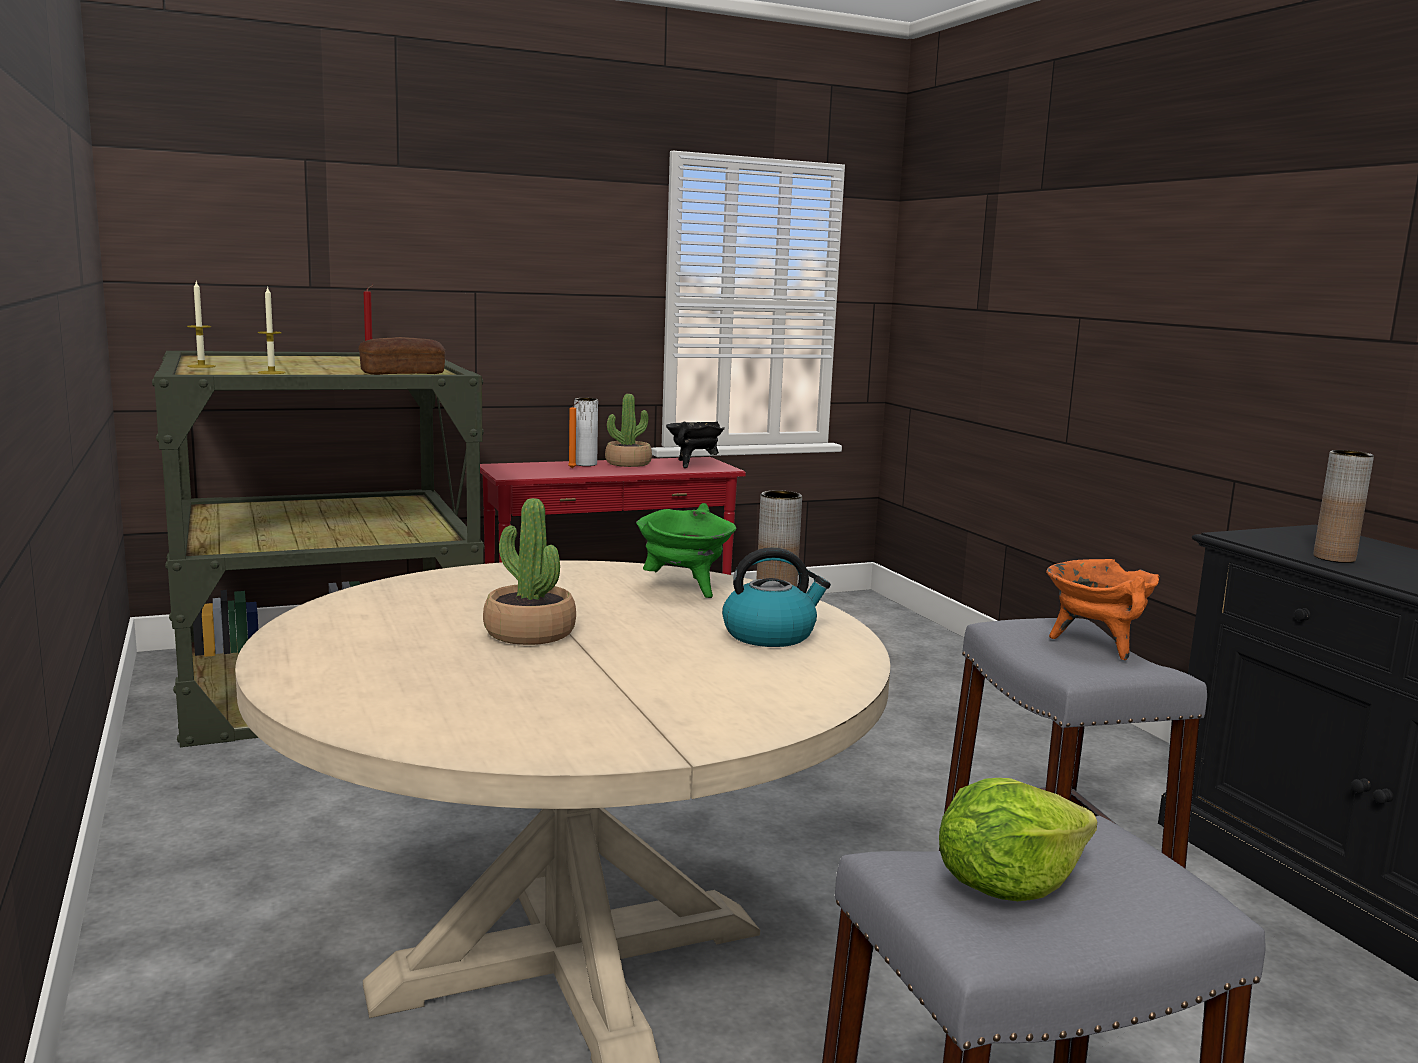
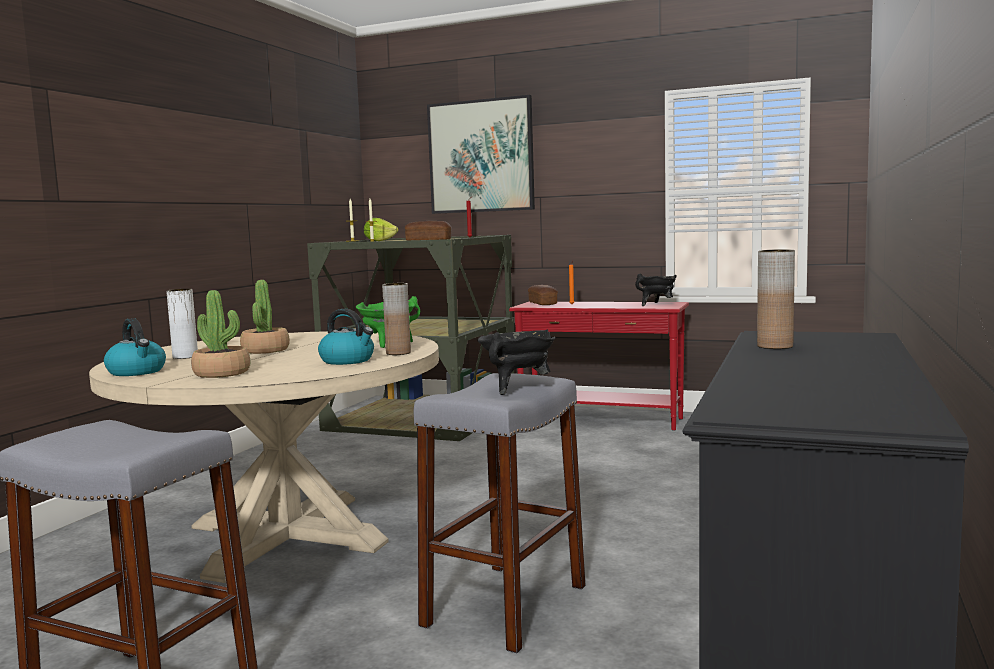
camera: 45 degrees right, 5 degrees down
(370, 212) = (481, 156): none -> picture
(505, 734) = (137, 372): none -> kettle
(521, 469) = (542, 303): none -> bread
(585, 464) = (587, 303): white vase -> white vase (185, 357)
(628, 463) = (615, 303): potted plant -> potted plant (222, 373)
(1007, 886) = (107, 436): lettuce -> lettuce (380, 241)
(1096, 644) = (517, 388): orange cooking pot -> black cooking pot

